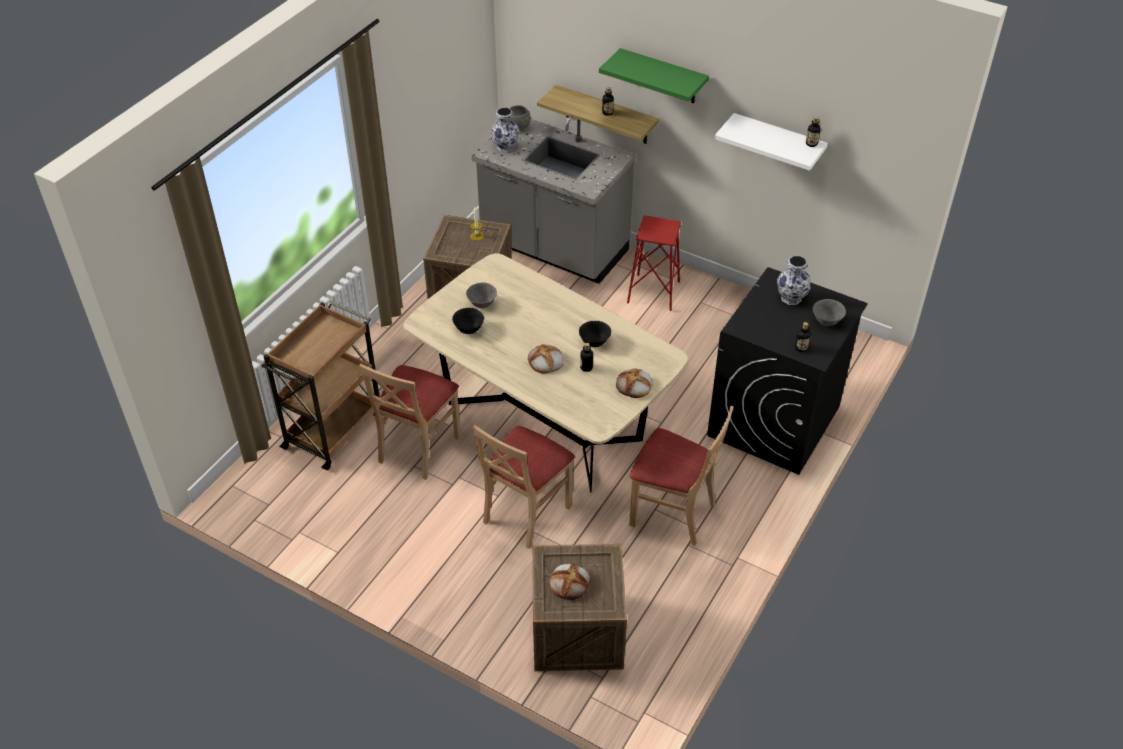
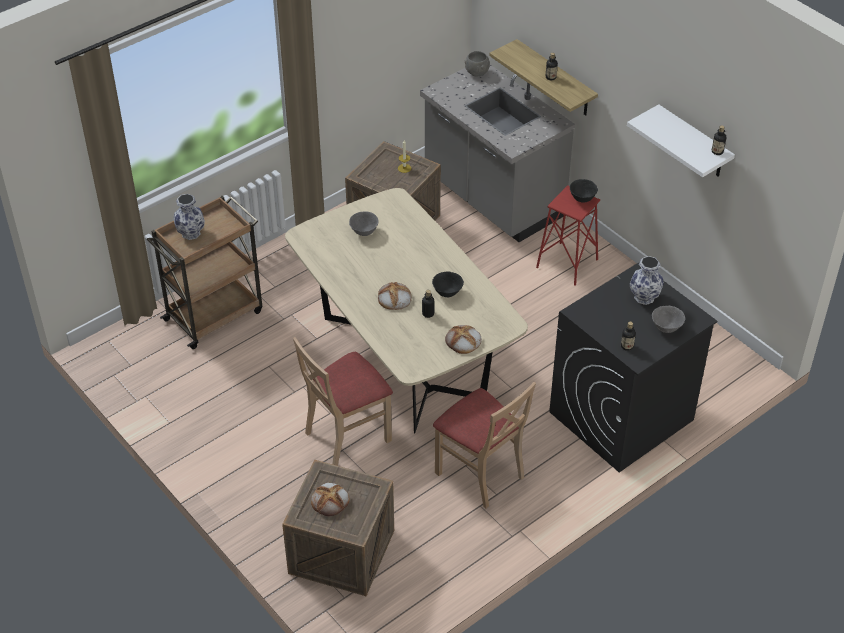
camera: 20 degrees right, 0 degrees up
(418, 448) = (279, 351): beige chair -> none
(469, 329) = (340, 252): black bowl -> black bowl (582, 198)
(506, 147) = (455, 89): vase -> vase (191, 233)
(663, 77) = (603, 54): green shelf -> none

